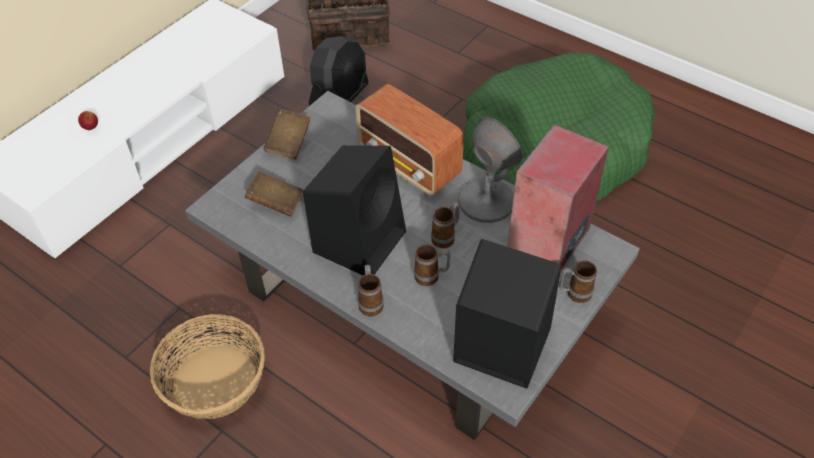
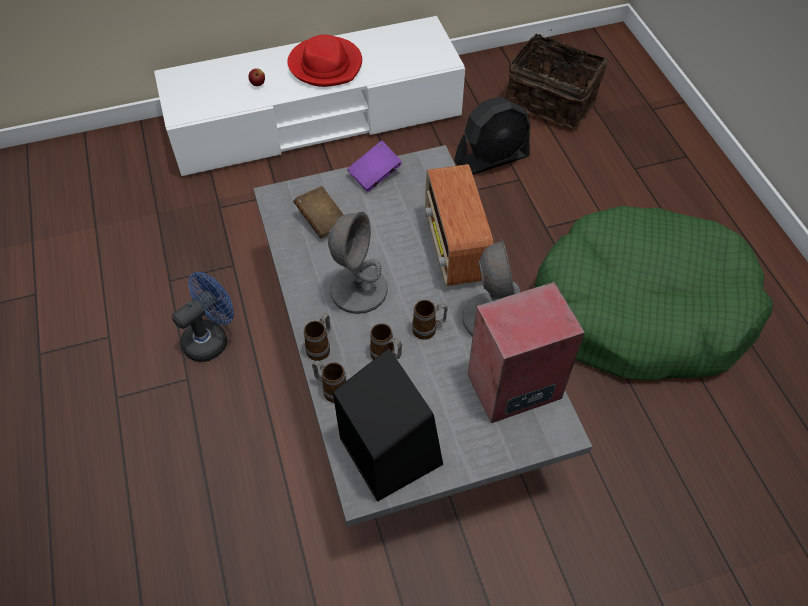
camera: 35 degrees right, 5 degrees up
(145, 81) = (326, 65): none -> red hat
(214, 382) = (211, 338): basket -> blue fan
(289, 143) = (375, 175): brown book -> purple book
(360, 239) = (358, 289): black speaker -> grey table lamp
(574, 293) = (492, 448): mug -> mug (331, 389)

